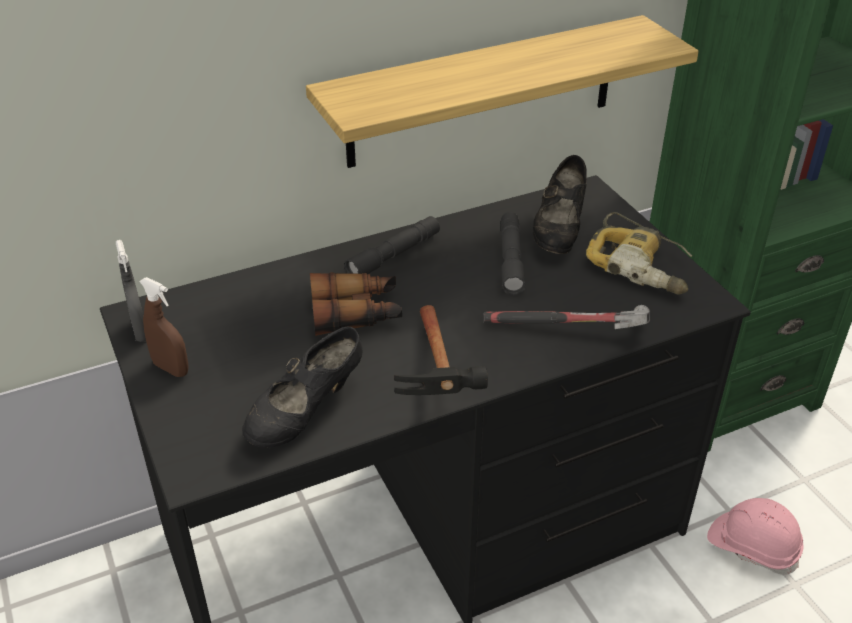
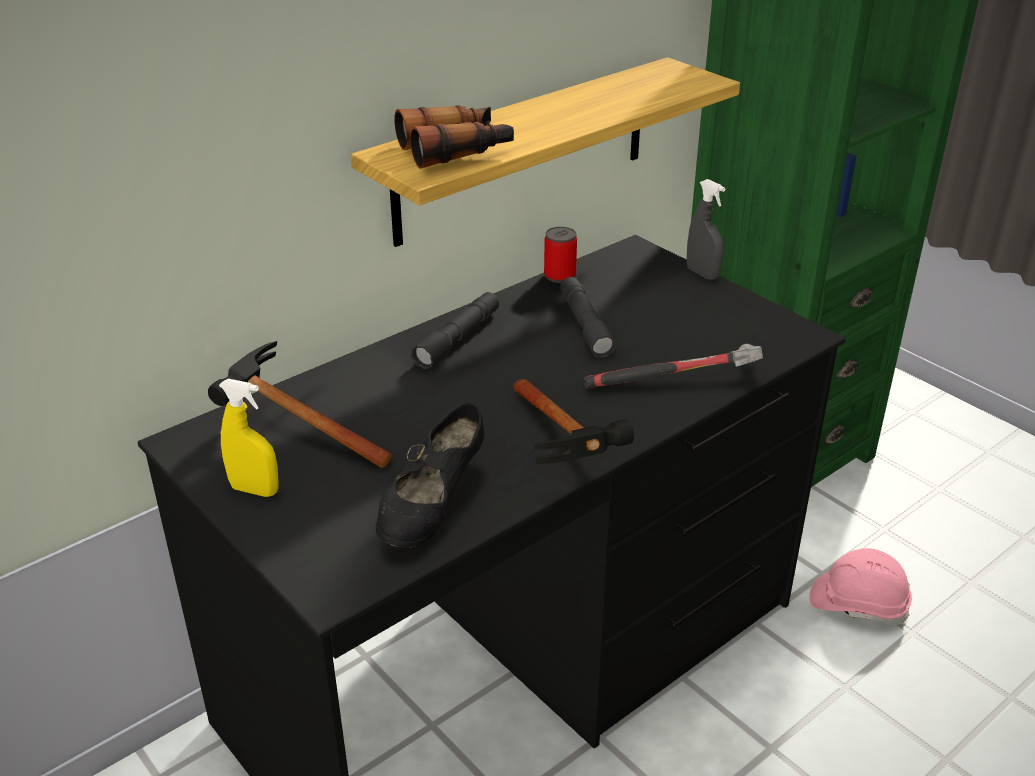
camera: 15 degrees left, 5 degrees down
(140, 331) = (199, 457): grey spray bottle -> grey spray bottle (702, 273)
(171, 368) = (255, 490): brown spray bottle -> yellow spray bottle
(220, 320) = (290, 432): none -> hammer
(356, 313) = (443, 401): binoculars -> binoculars (456, 150)
(509, 207) = (559, 276): none -> can
(559, 231) = (622, 291): black shoe -> none
(641, 265) = (720, 311): power drill -> none

